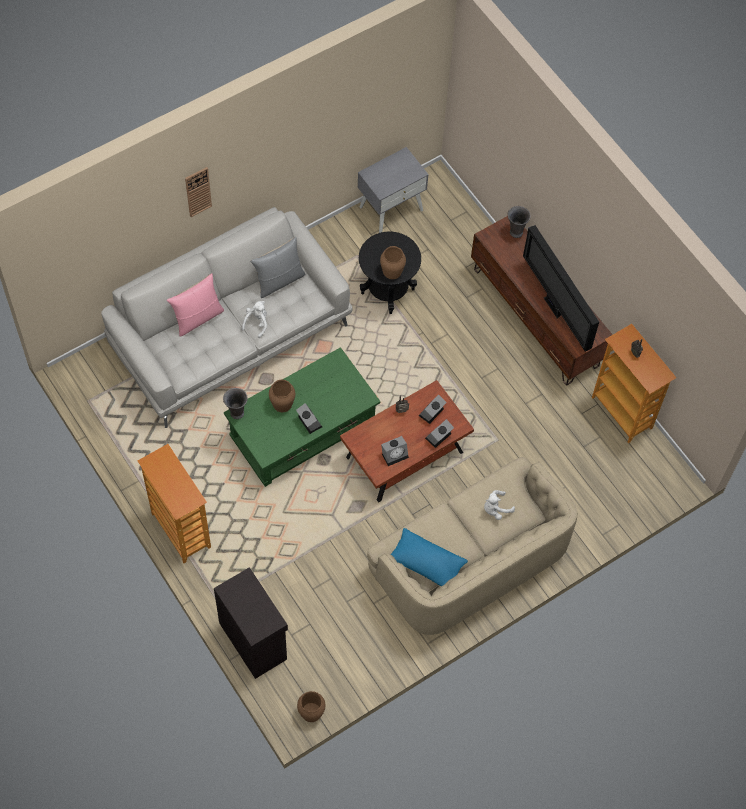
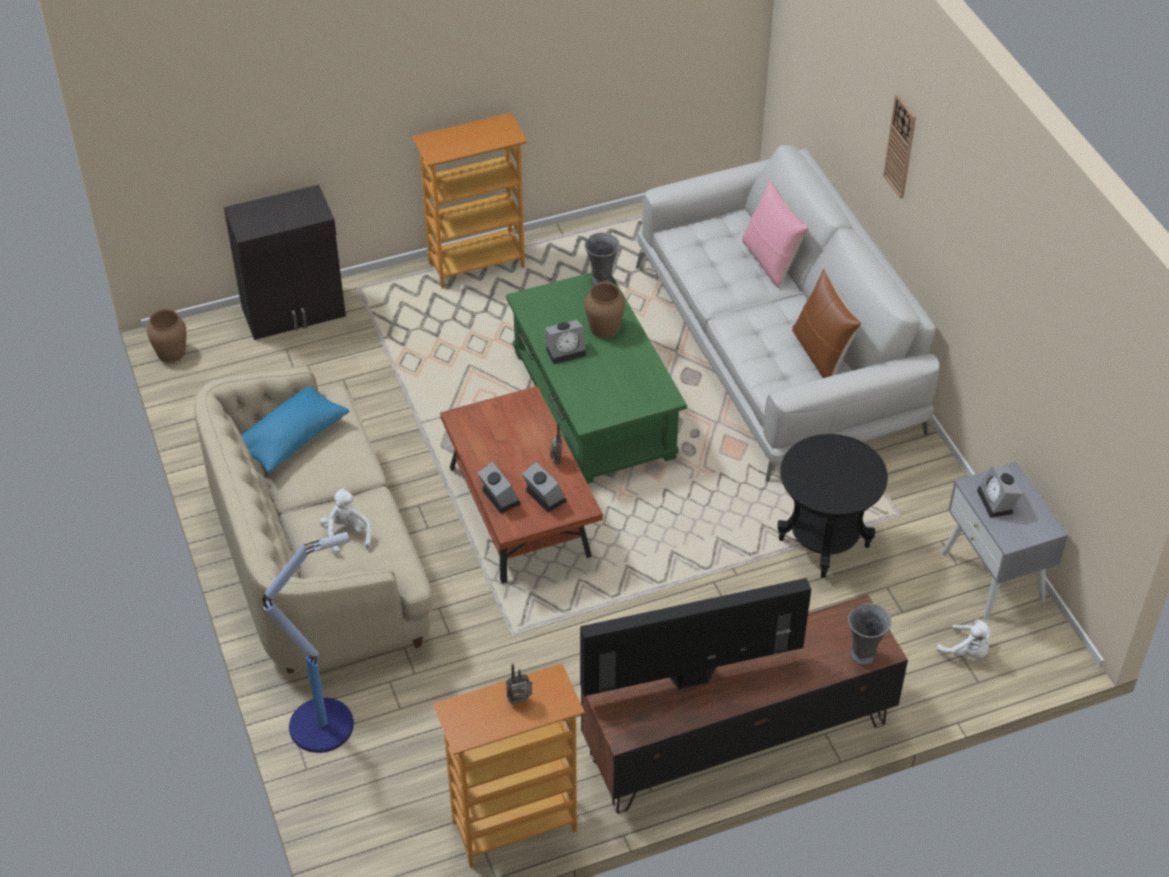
camera: 105 degrees right, 15 degrees down
(257, 323) = (750, 321): white plush toy -> white plush toy (967, 652)
(279, 280) = (821, 353): grey pillow -> brown pillow
(392, 271) = (806, 470): brown vase -> none
(395, 454) = (485, 441): alarm clock -> alarm clock (997, 502)
(587, 523) = (324, 724): none -> floor lamp

